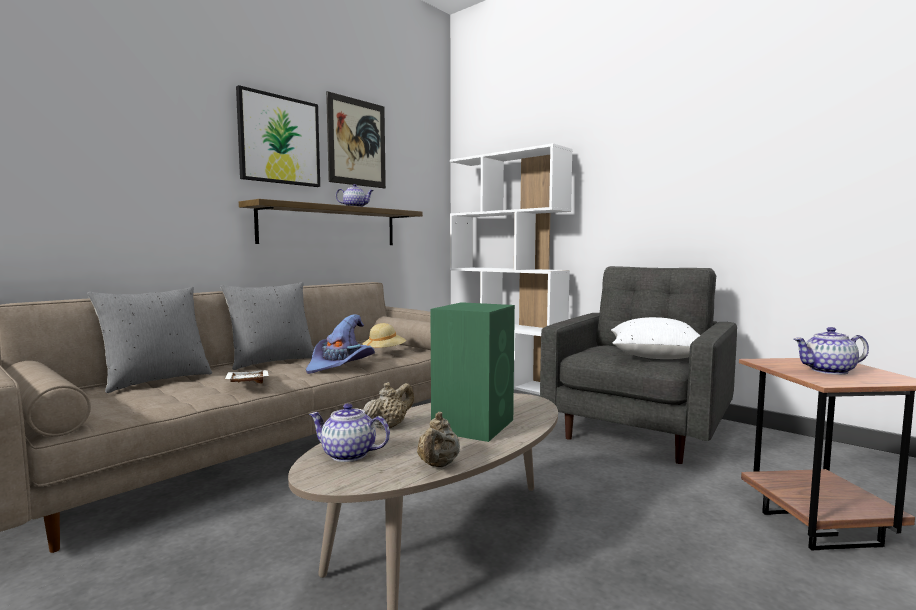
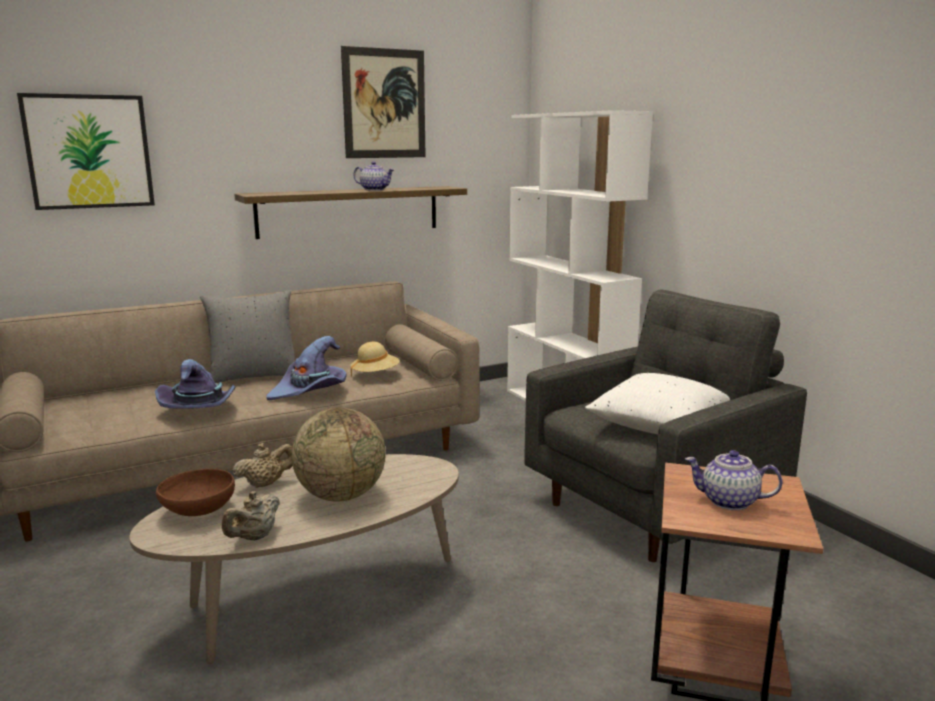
camera: 20 degrees right, 10 degrees up
(156, 380) = (135, 392): grey pillow -> none
(246, 384) = (199, 408): white tray -> purple hat
(279, 140) = (281, 116): picture -> picture (89, 152)
(348, 455) = (198, 512): teapot -> brown bowl
(474, 425) = (341, 495): green speaker -> globe

